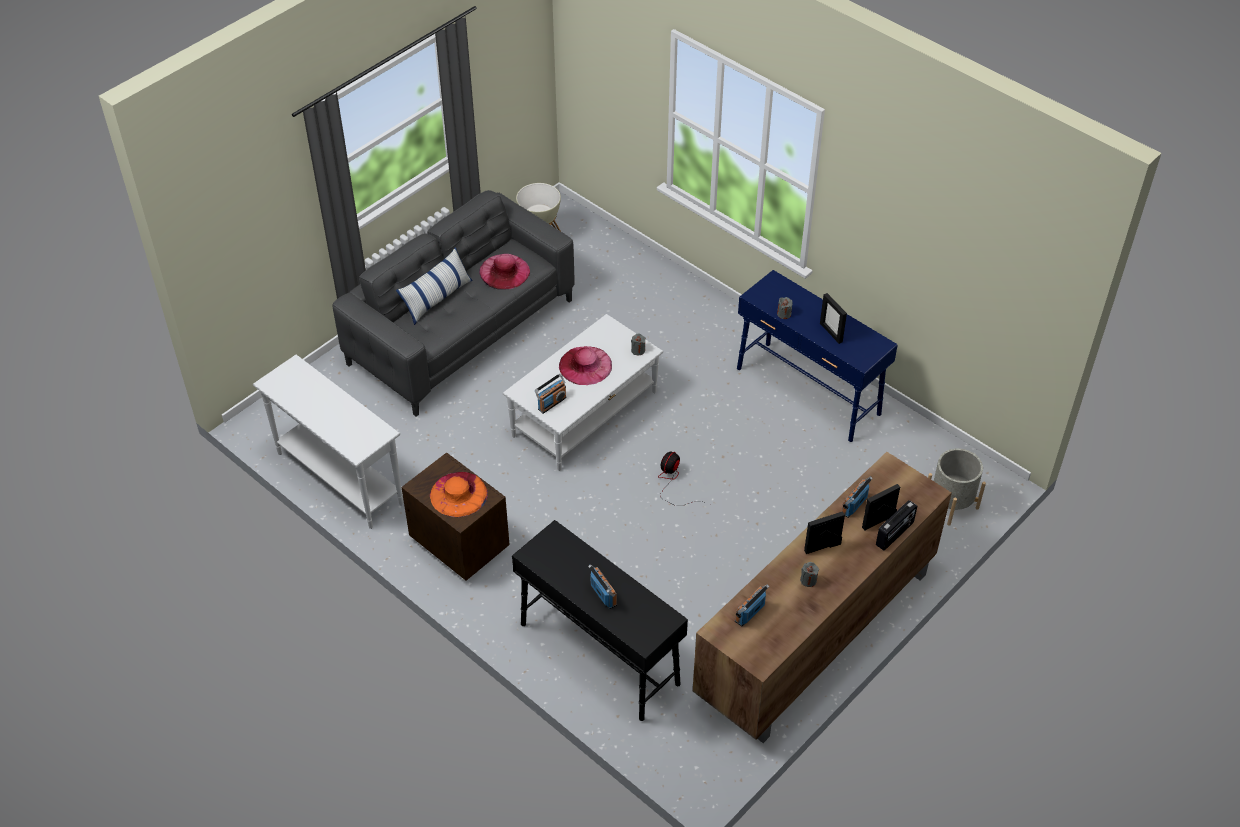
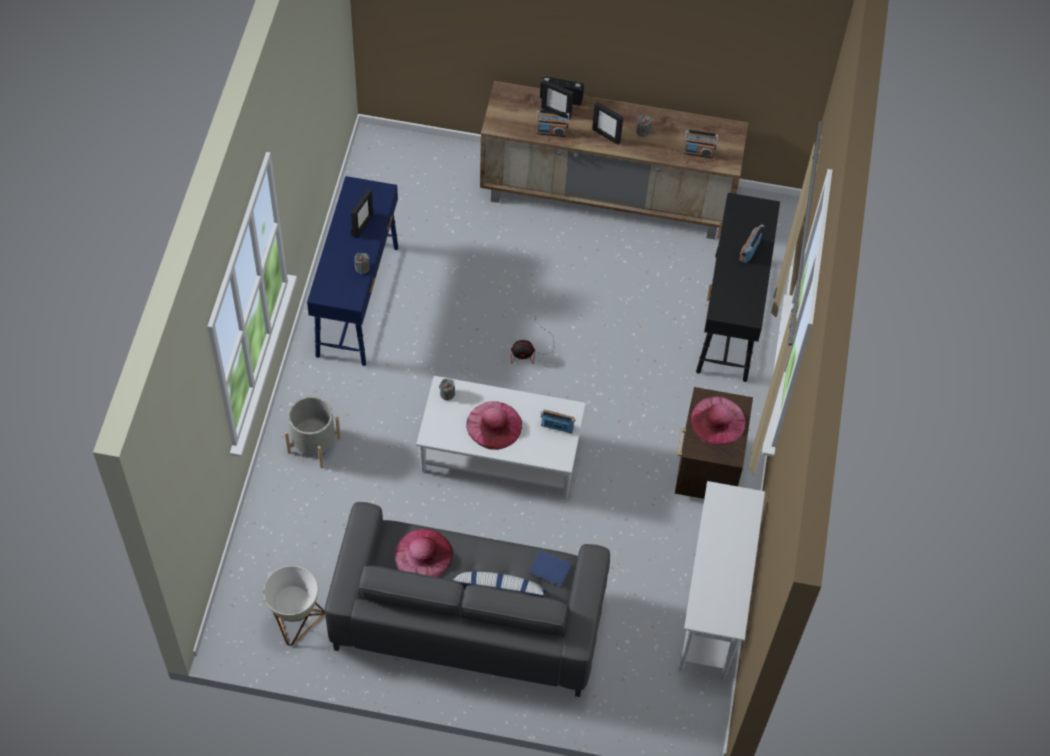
camera: 125 degrees left, 10 degrees up
(428, 333) = (550, 570): none -> blue book
(458, 494) = (717, 420): orange hat -> pink hat
(950, 504) = (419, 159): grey planter -> grey planter (314, 445)

